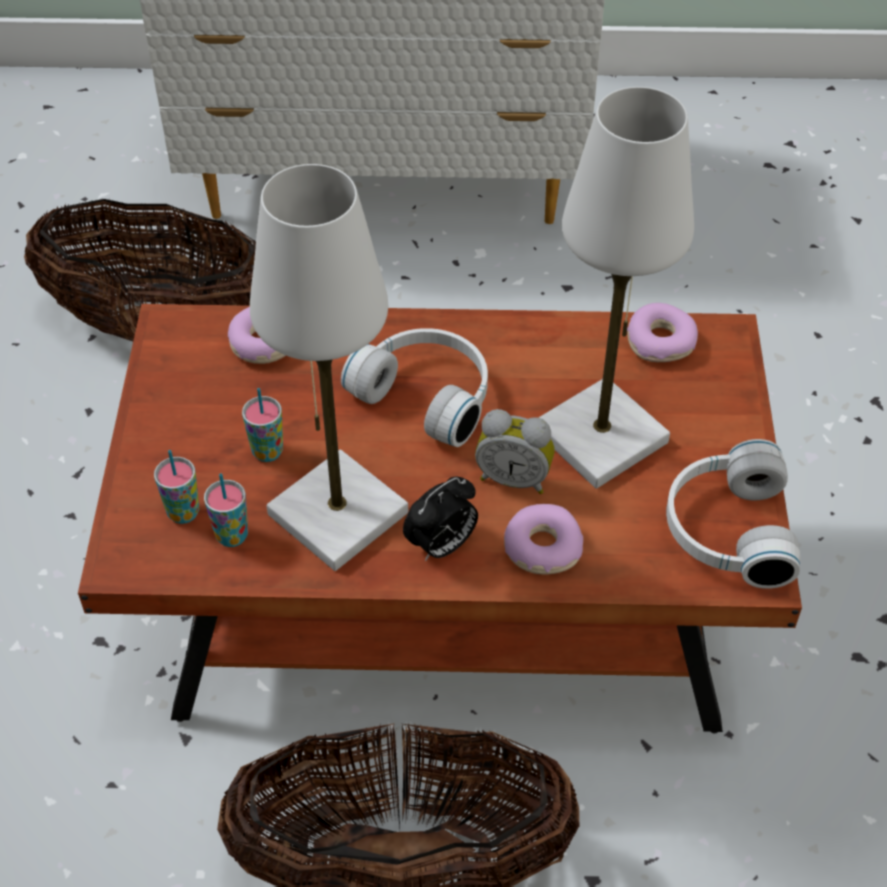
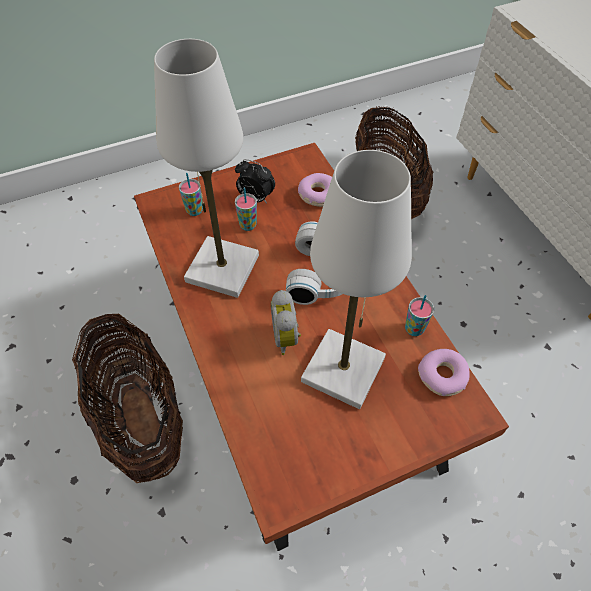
camera: 65 degrees right, 5 degrees up
(232, 536) = (189, 234): cup -> cup (414, 329)
(441, 545) = (222, 321): alarm clock -> alarm clock (255, 198)
(541, 548) = (243, 369): donut -> none
(725, 529) = (306, 467): white headphones -> none

